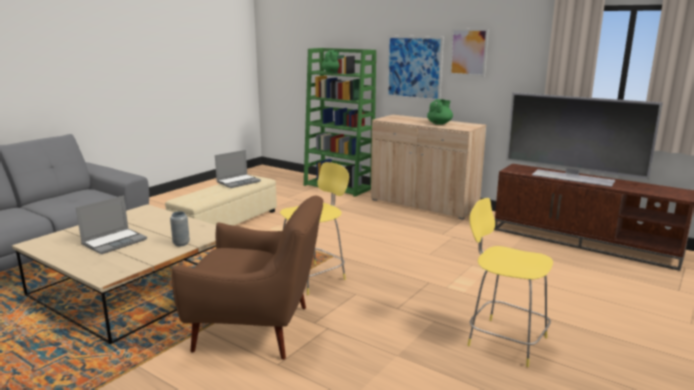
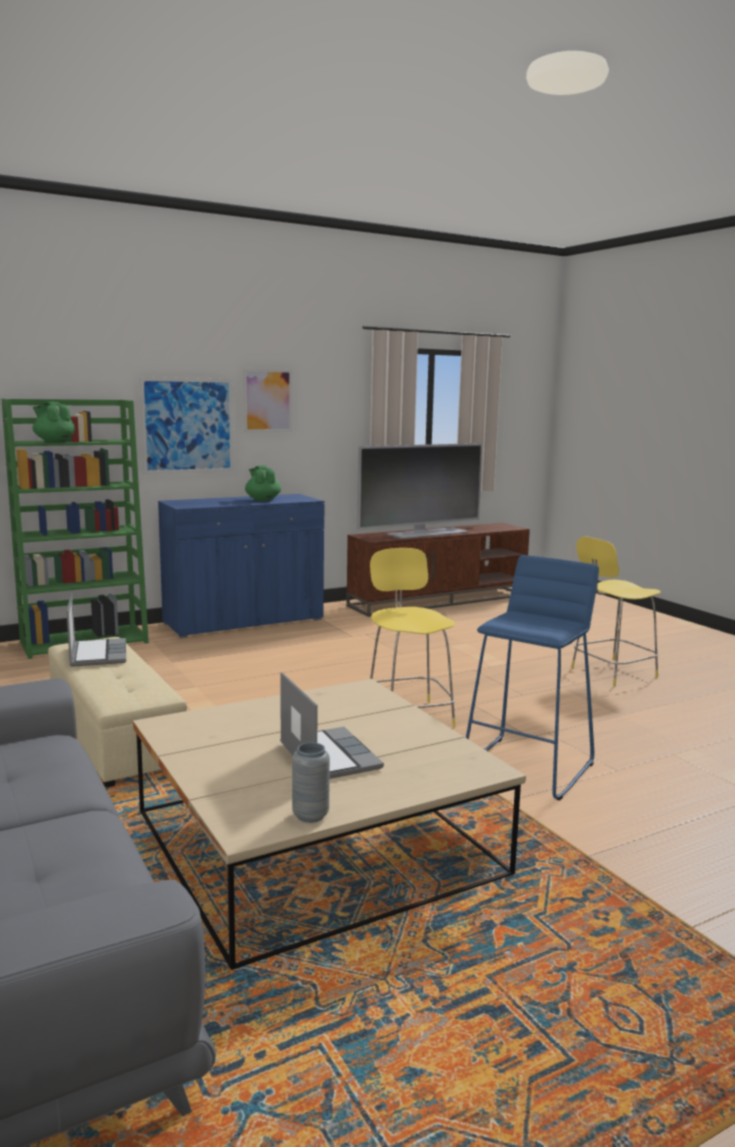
camera: 65 degrees left, 5 degrees down
(181, 244) = (389, 713): grey vase -> grey vase (310, 815)
(259, 329) = (528, 767): brown armchair -> blue stool
(423, 204) = (244, 621): beige cabinet -> blue cabinet

